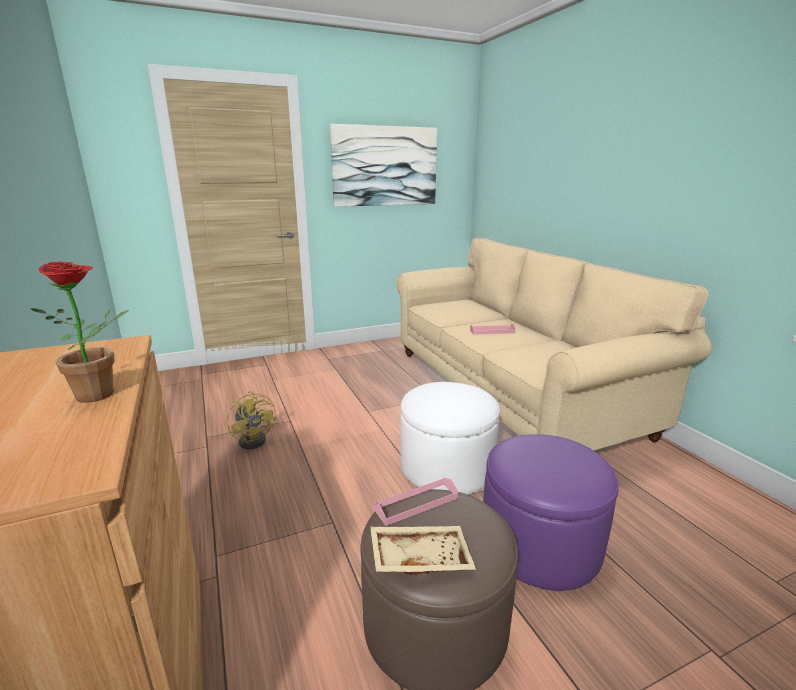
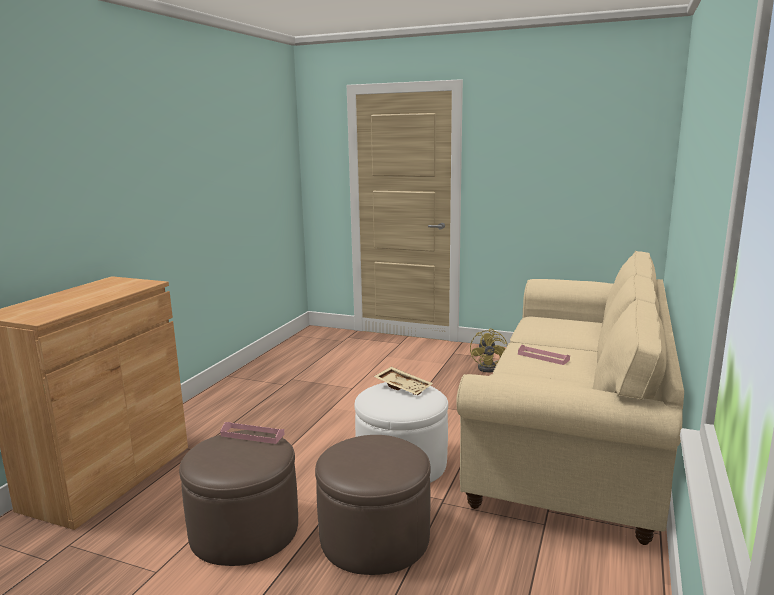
camera: 45 degrees right, 5 degrees down
(103, 394) = (96, 300): potted plant -> none
(255, 439) = (314, 391): yellow fan -> yellow fan (491, 368)
(385, 166) = (548, 162): picture -> none
(420, 557) = (207, 454): beige tray -> beige tray (403, 387)
(540, 542) = (374, 537): purple ottoman -> brown ottoman

